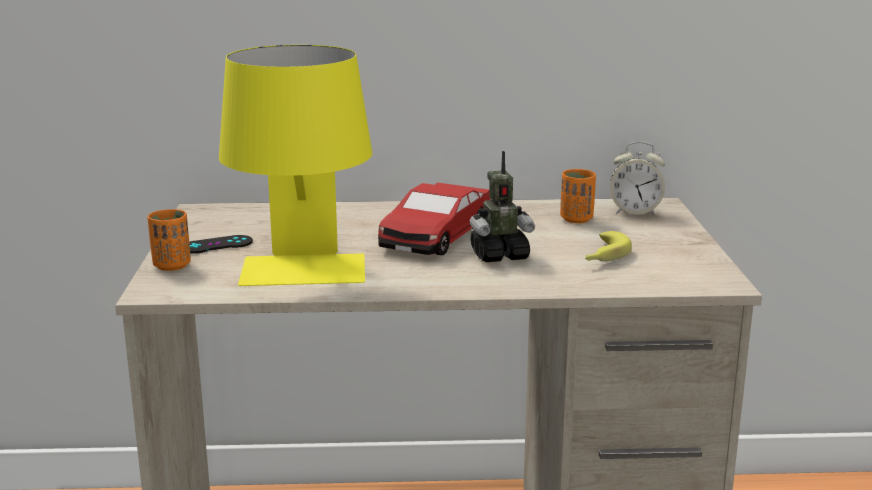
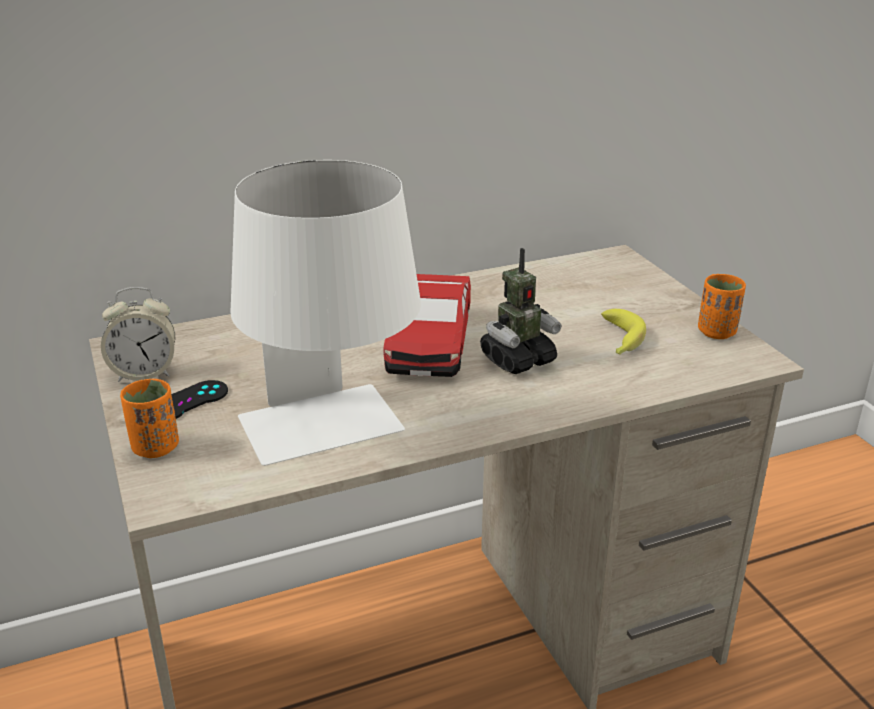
camera: 20 degrees left, 10 degrees up
(303, 279) = (332, 439): yellow table lamp -> white table lamp
(576, 219) = (553, 291): orange cup -> orange cup (717, 332)
(635, 212) = (602, 272): alarm clock -> alarm clock (144, 373)

